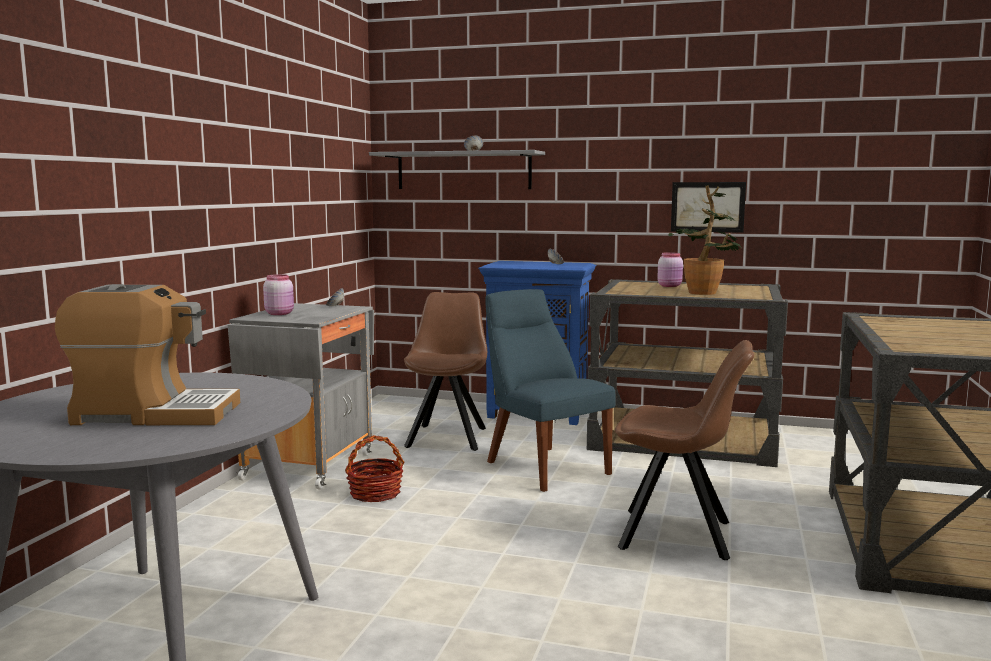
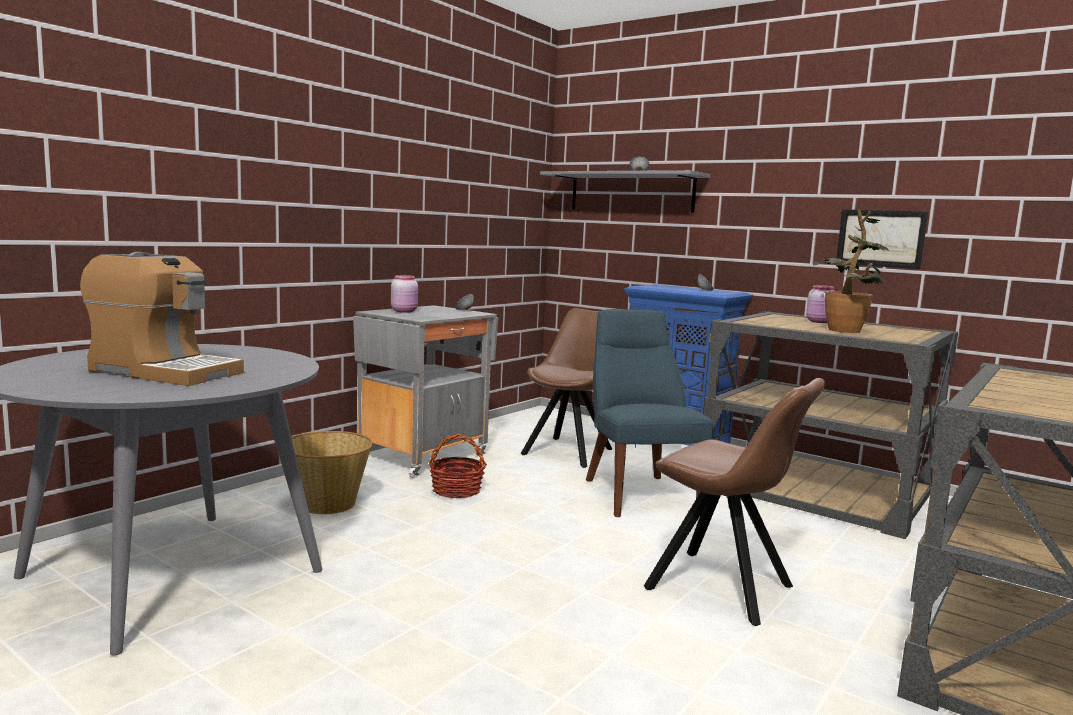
camera: 20 degrees right, 0 degrees up
(255, 531) = (327, 503): none -> basket

